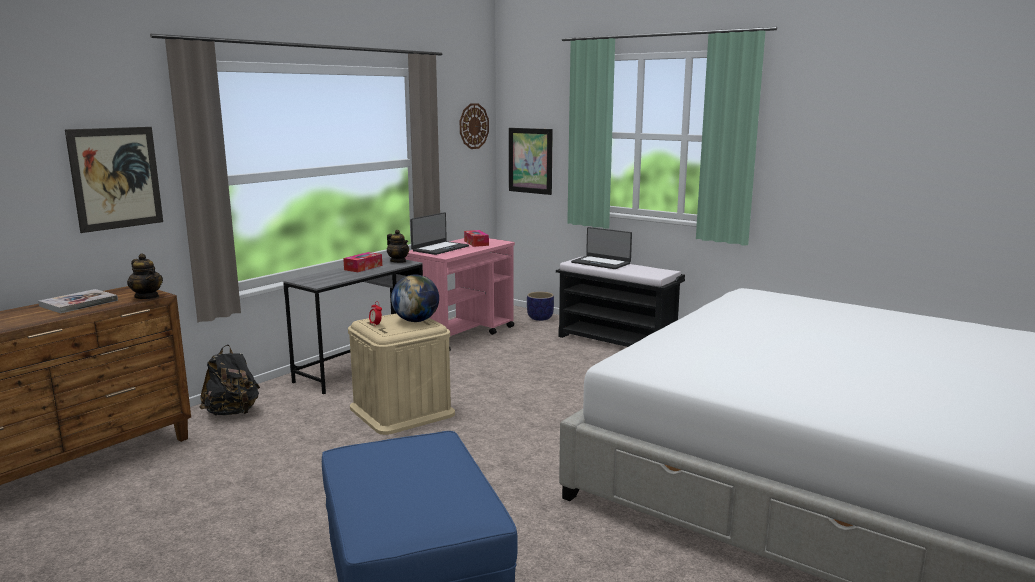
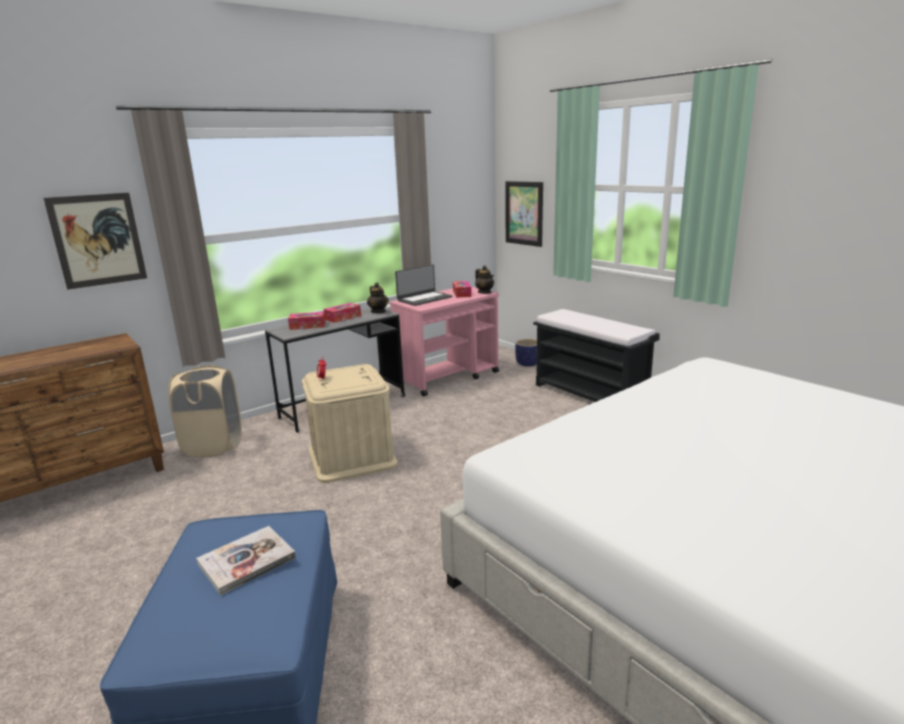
camera: 15 degrees right, 5 degrees up
(79, 303) = (58, 352): book -> book (247, 561)
(147, 297) = (115, 348): teapot -> teapot (484, 292)
(232, 413) = (213, 446): black backpack -> beige laundry basket
(330, 276) = (307, 326): none -> tissue box
(416, 321) = (361, 376): globe -> none
(473, 126) = (470, 180): wall clock -> none
(601, 263) = (577, 317): laptop -> none

